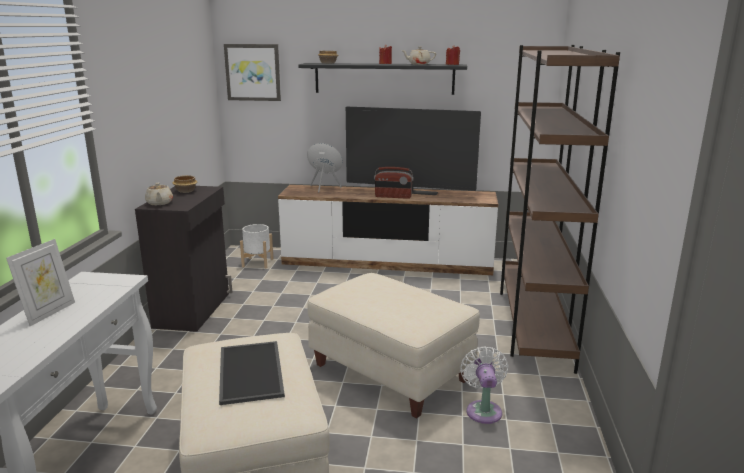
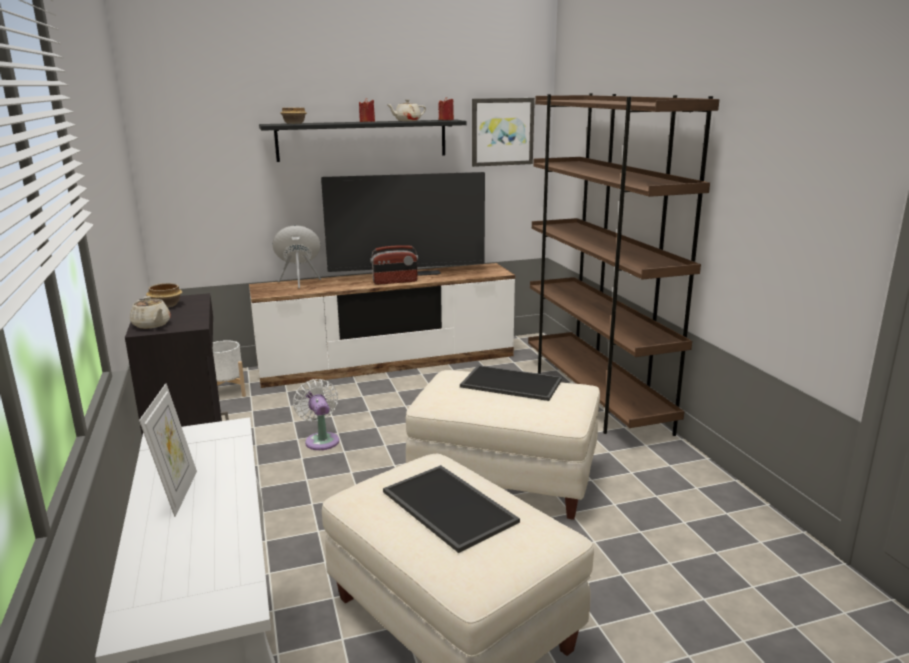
camera: 25 degrees left, 0 degrees up
(253, 72) = (186, 139): picture -> picture (502, 132)
(402, 292) = (510, 384): none -> tray
(483, 409) = (627, 492): white fan -> white fan (321, 440)

